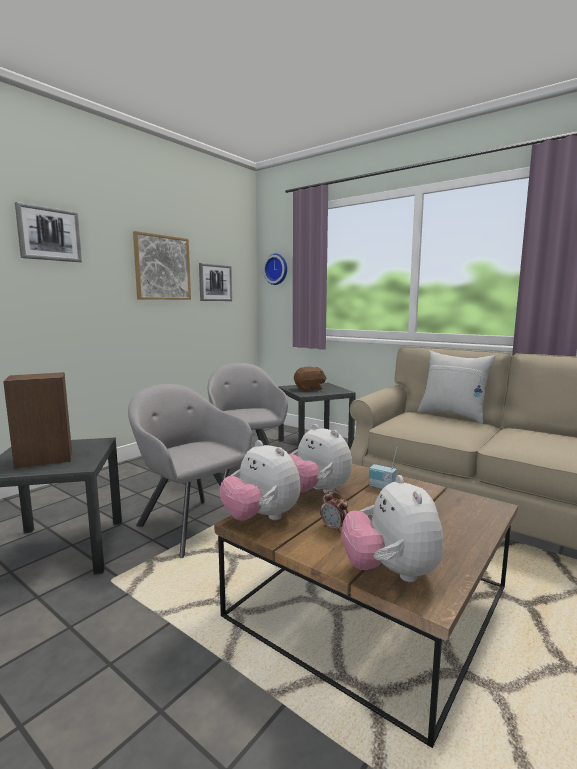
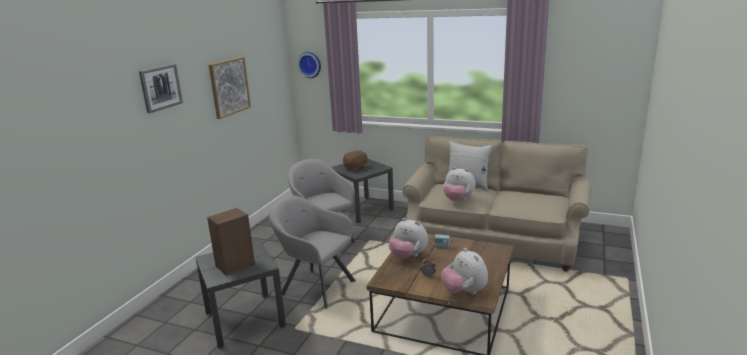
camera: 15 degrees left, 10 degrees up
(215, 282) = (263, 86): picture -> none
(261, 518) = (388, 277): plush toy -> plush toy (458, 200)

